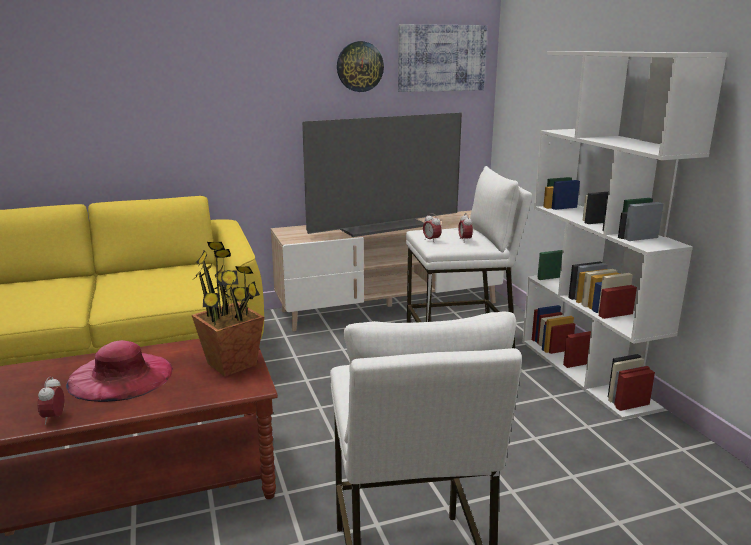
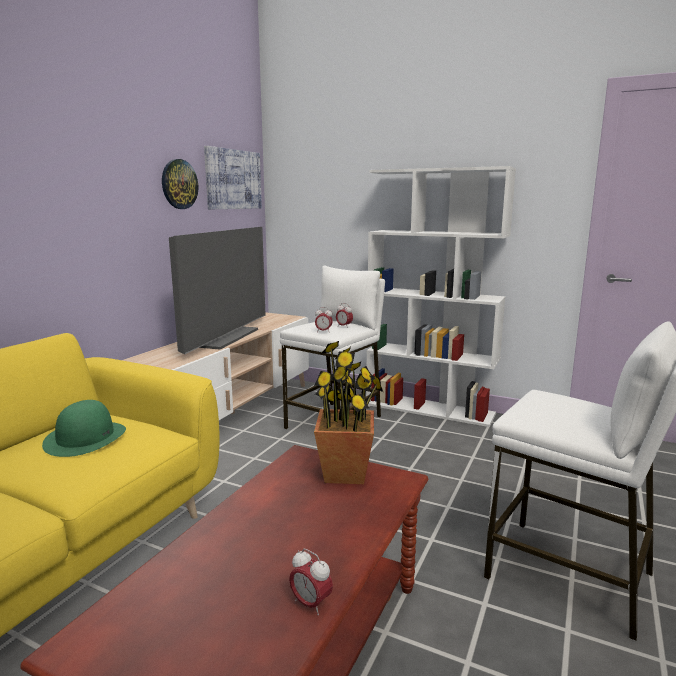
camera: 45 degrees left, 5 degrees down
(121, 376) = (274, 532): pink hat -> none
(164, 278) = (85, 438): none -> green hat

